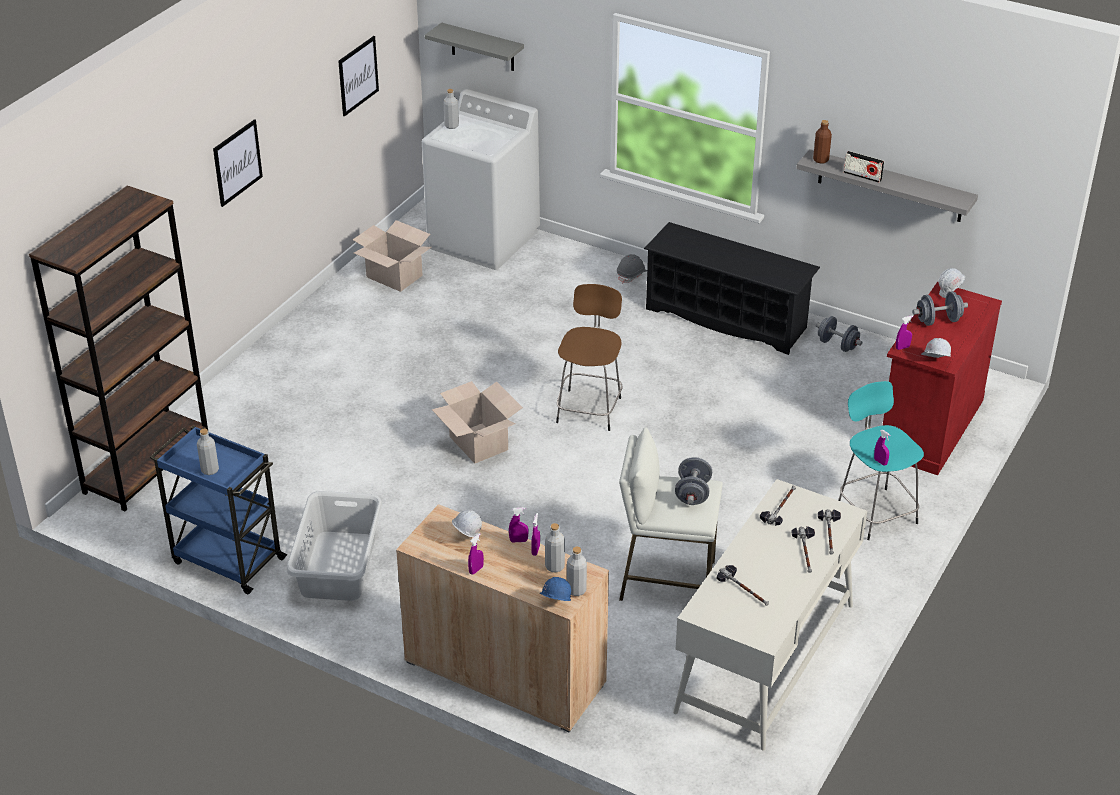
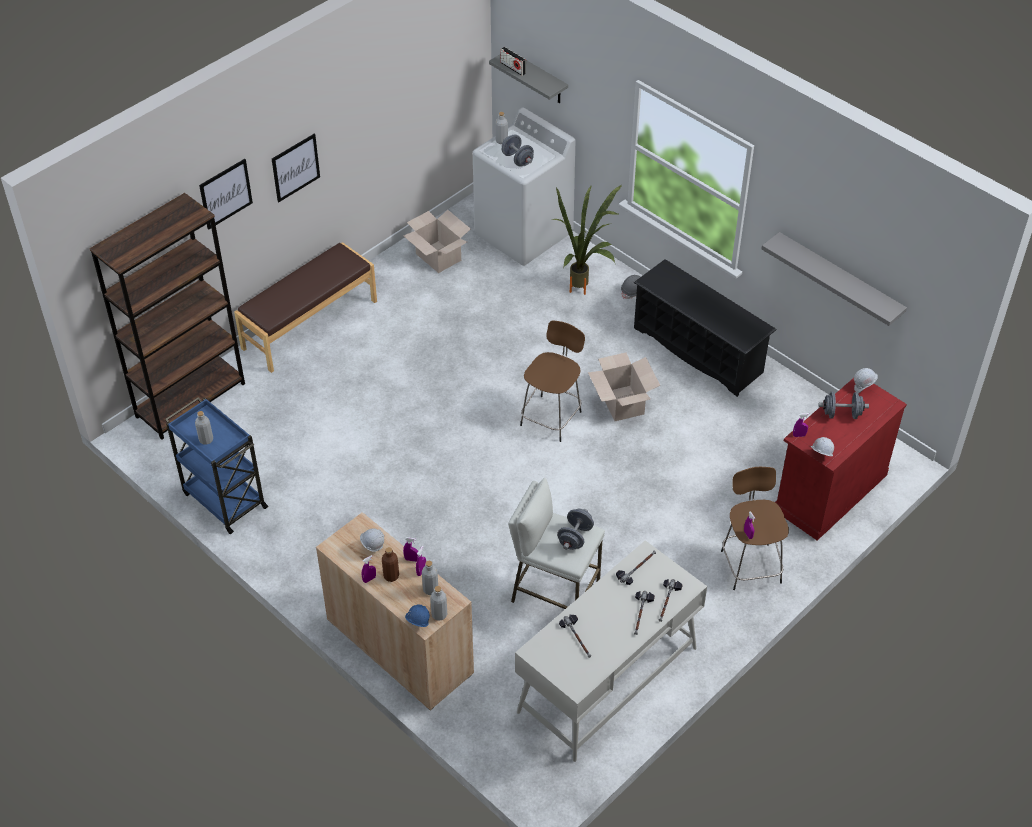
camera: 15 degrees right, 10 degrees up
(266, 364) = (309, 324): none -> brown bench
(339, 565) = (306, 523): grey laundry basket -> none
(358, 75) = (423, 91): picture -> picture (226, 193)
(479, 443) = (452, 432): cardboard box -> cardboard box (623, 403)
(575, 282) = (584, 290): none -> potted plant
(820, 160) = (784, 245): brown bottle -> brown bottle (391, 576)
(837, 345) = (783, 395): grey dumbbell -> grey dumbbell (517, 159)
(862, 176) = (813, 269): radio -> radio (513, 68)
(875, 512) = (750, 564): turquoise stool -> brown stool

